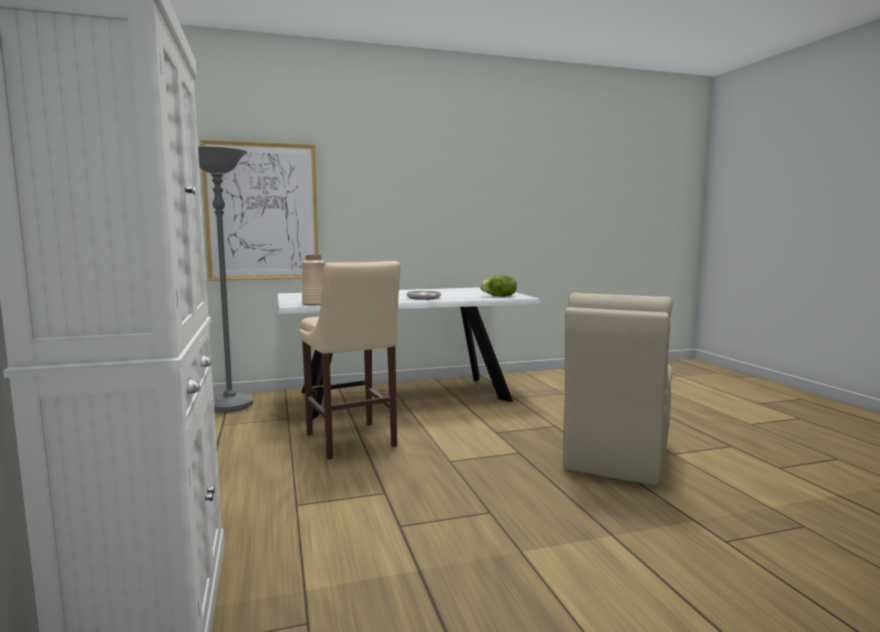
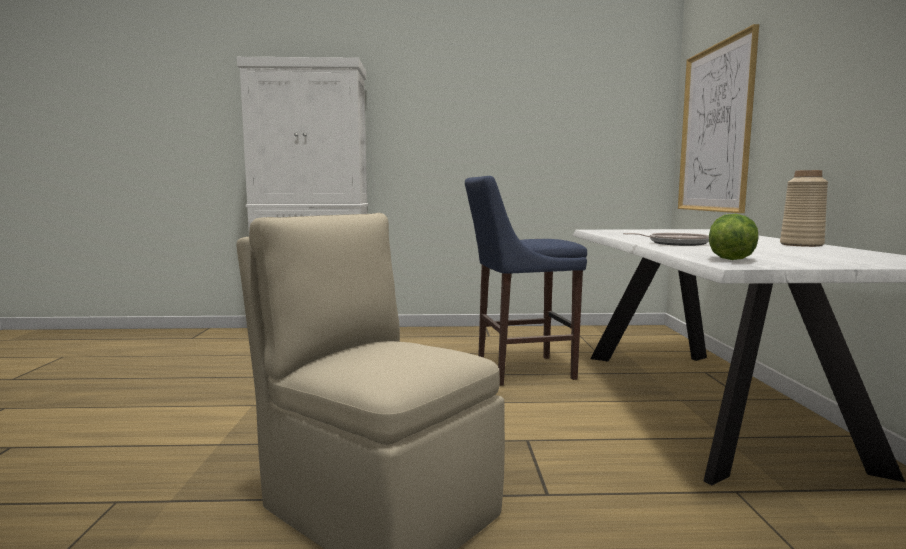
camera: 105 degrees right, 0 degrees up
(230, 406) = (638, 335): grey floor lamp -> none
(314, 304) = (602, 231): beige vase -> beige vase (801, 245)
(352, 442) = (519, 370): beige stool -> blue stool

